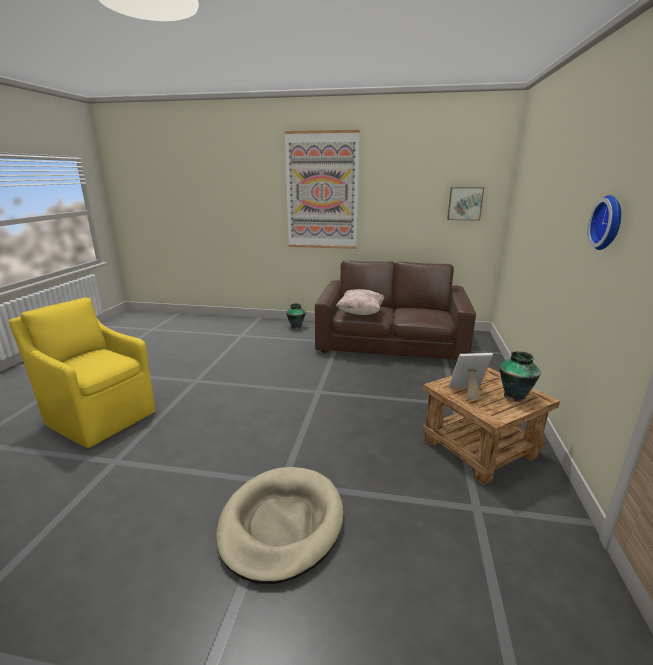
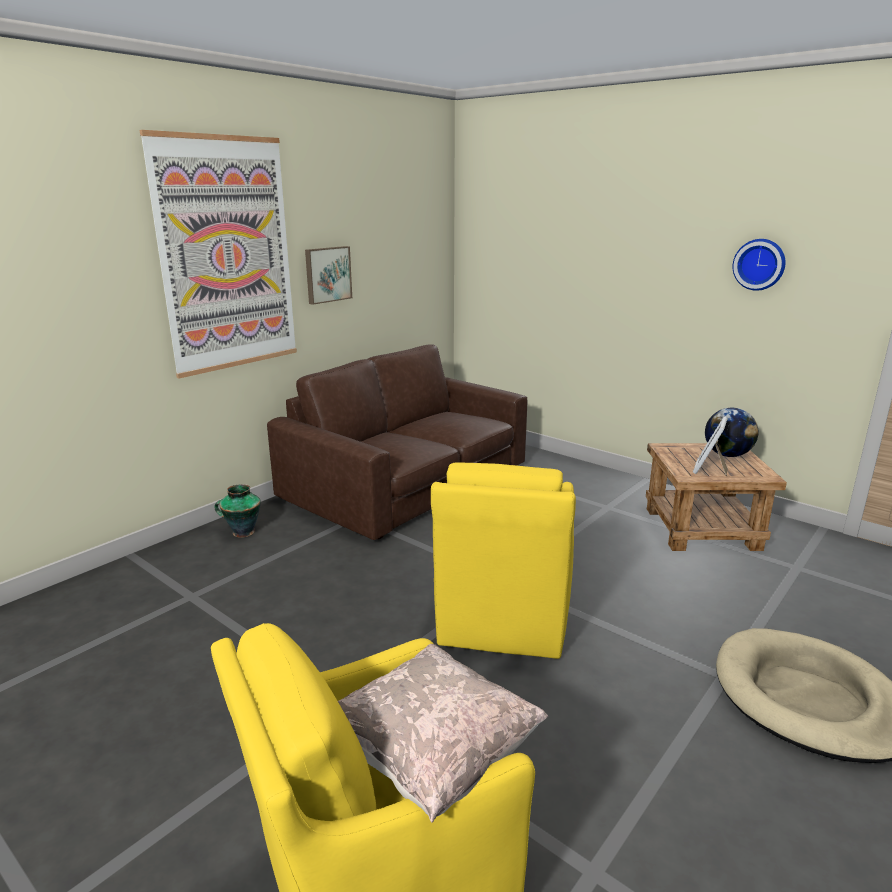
camera: 60 degrees left, 0 degrees up
(281, 399) = (502, 619): none -> yellow armchair
(360, 312) = (405, 449): beige pillow -> beige pillow (433, 755)
(465, 203) = (415, 255): picture -> picture (327, 274)
(514, 396) = (727, 455): vase -> globe

